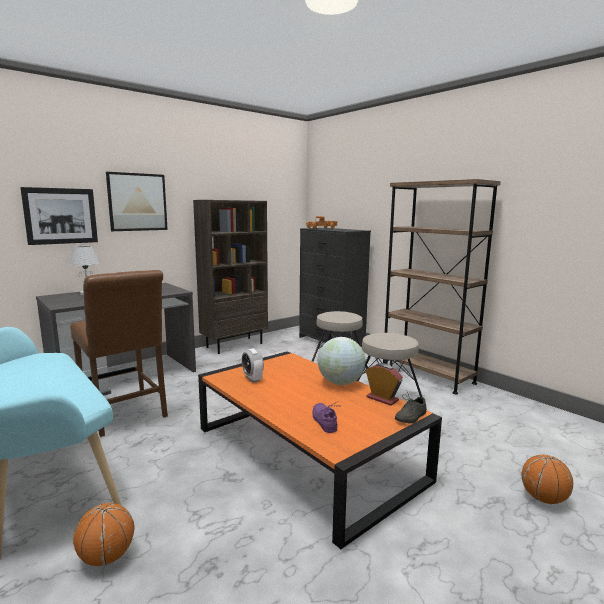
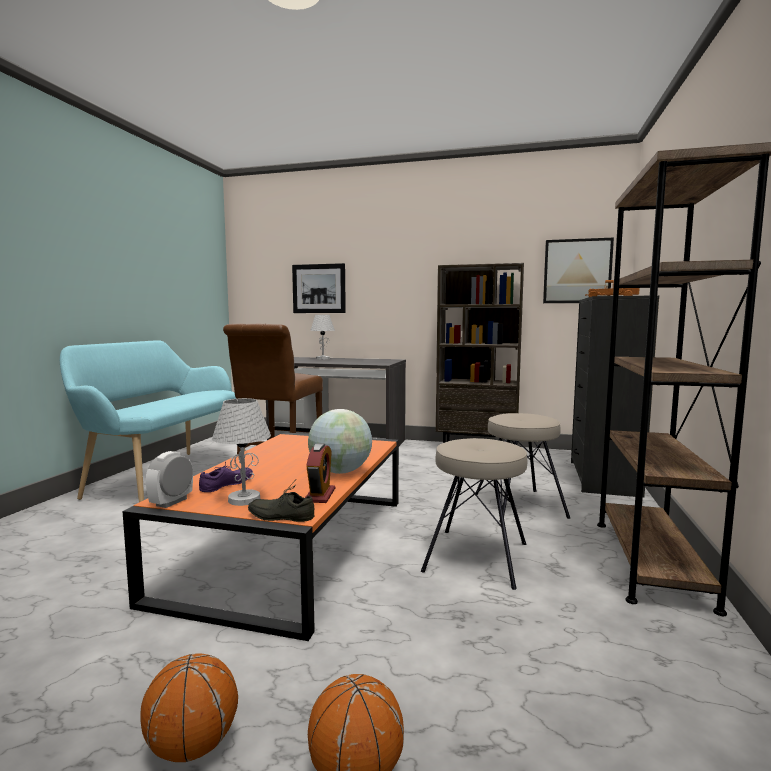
camera: 55 degrees right, 5 degrees down
(107, 557) = (90, 523): basketball -> basketball (193, 746)
(137, 202) = (384, 274): picture -> picture (577, 271)
(252, 379) = (298, 445): alarm clock -> alarm clock (171, 502)
(366, 421) = (244, 499): none -> white table lamp

